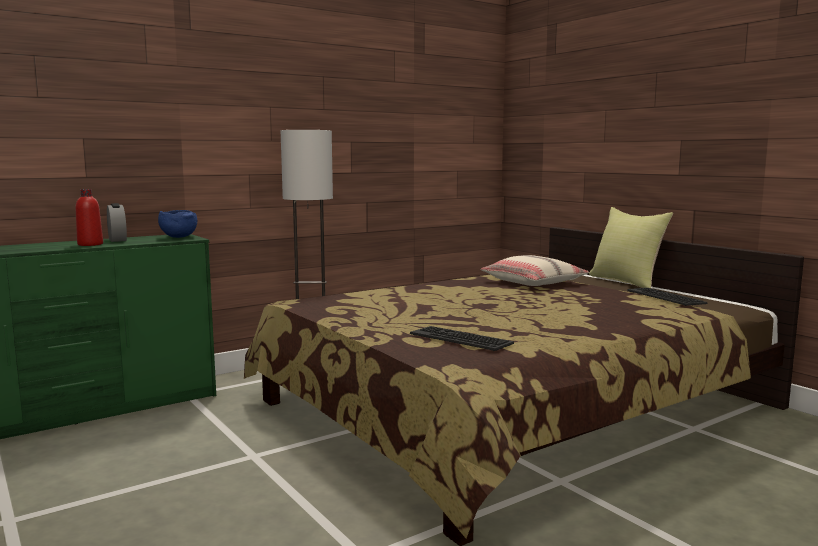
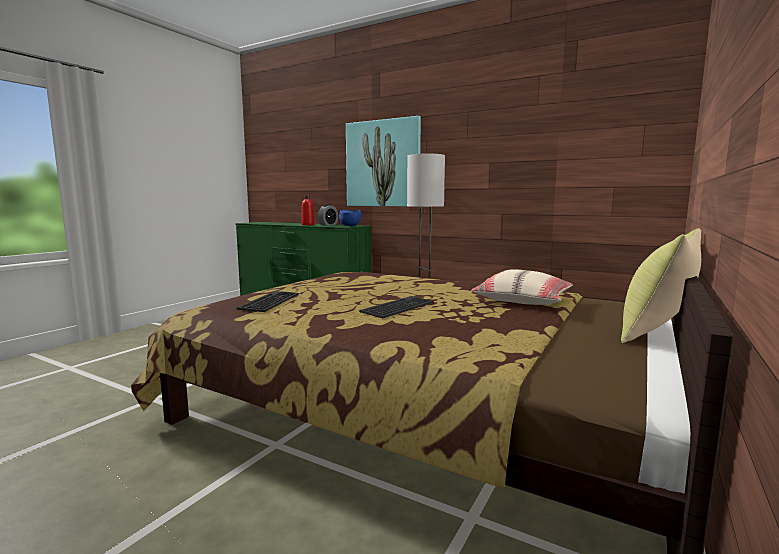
camera: 65 degrees right, 0 degrees up
(204, 135) = (383, 164): none -> picture
(666, 297) = (545, 343): keyboard -> keyboard (398, 307)

